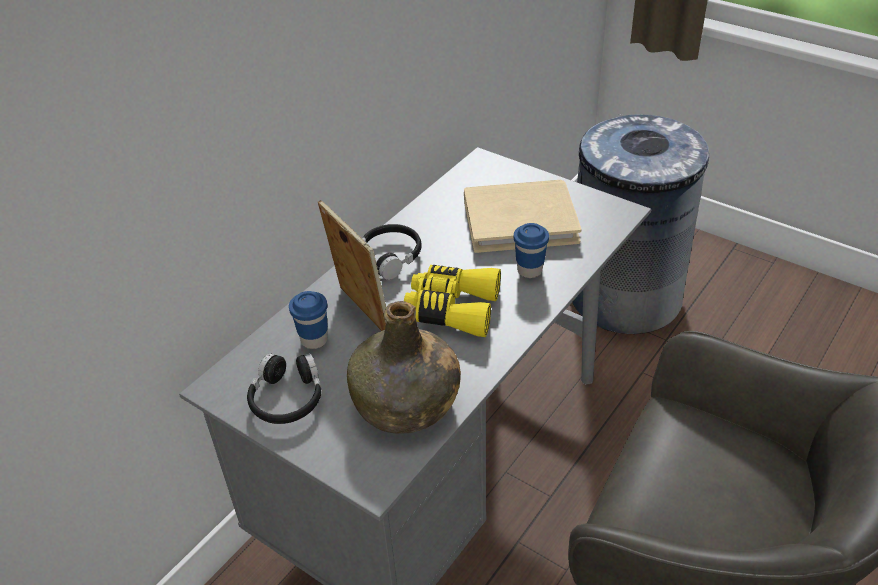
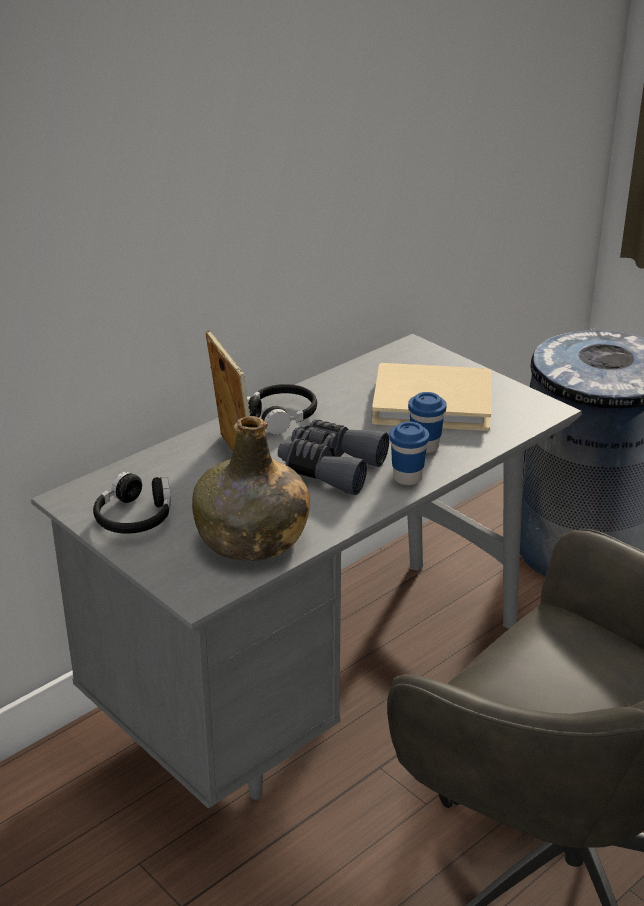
camera: 10 degrees right, 10 degrees down
(314, 340) = (179, 474): blue cup -> blue cup (407, 478)
(452, 308) = (330, 468): yellow binoculars -> grey binoculars

